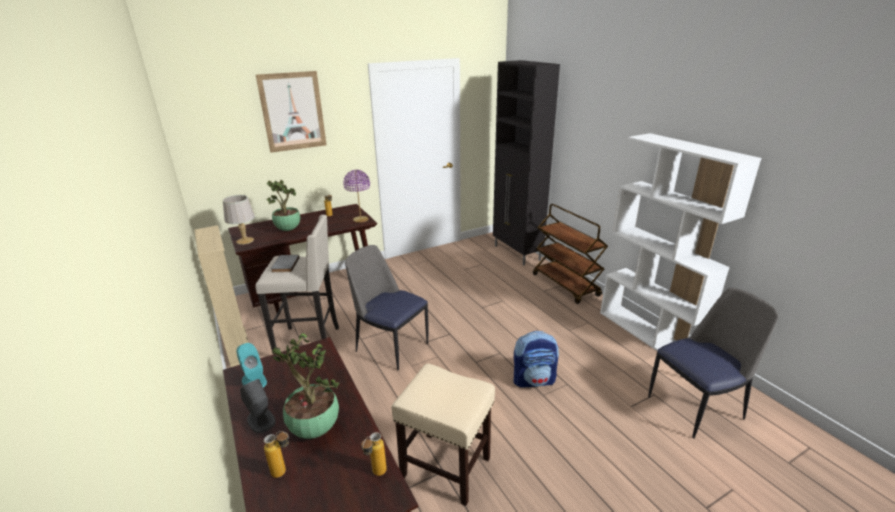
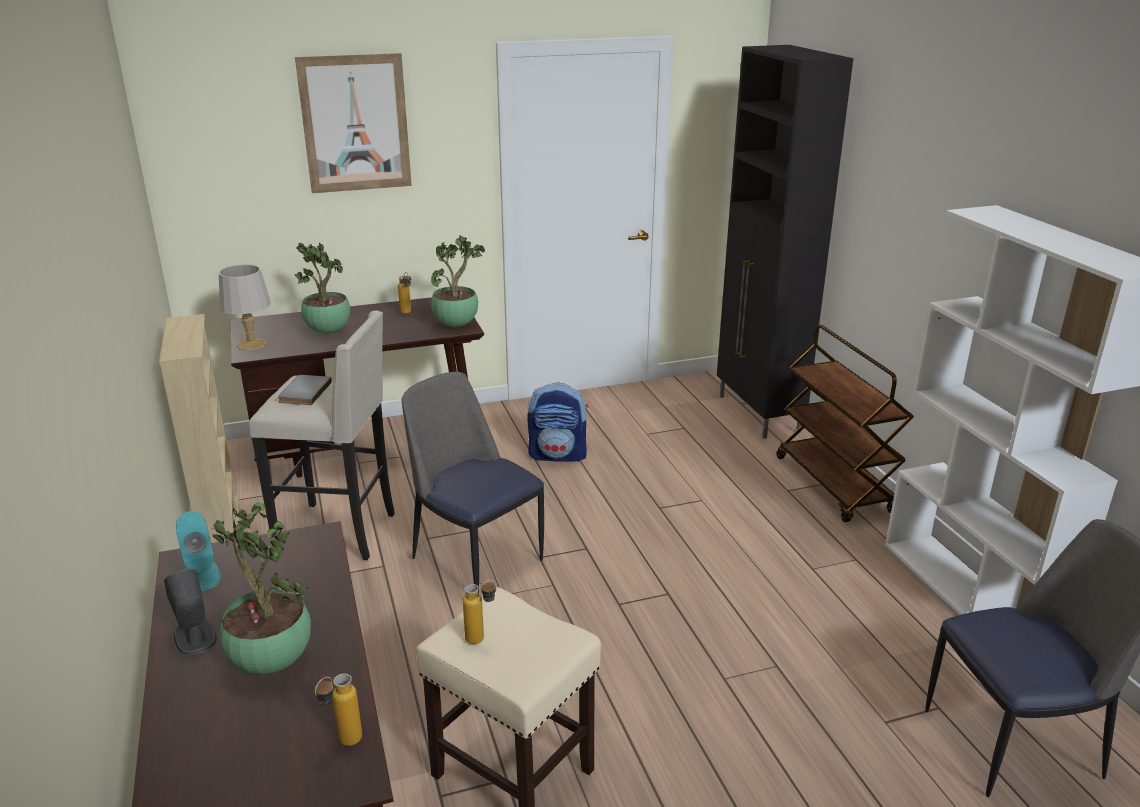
camera: 10 degrees right, 0 degrees up
(284, 472) = (207, 718): bottle -> bottle (482, 640)
(360, 220) = (457, 325): purple table lamp -> potted plant
(534, 380) = (716, 650): backpack -> backpack (558, 455)

